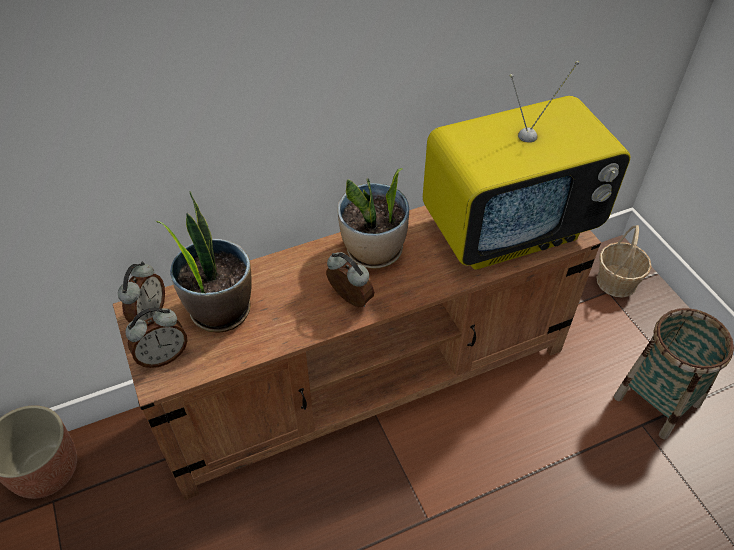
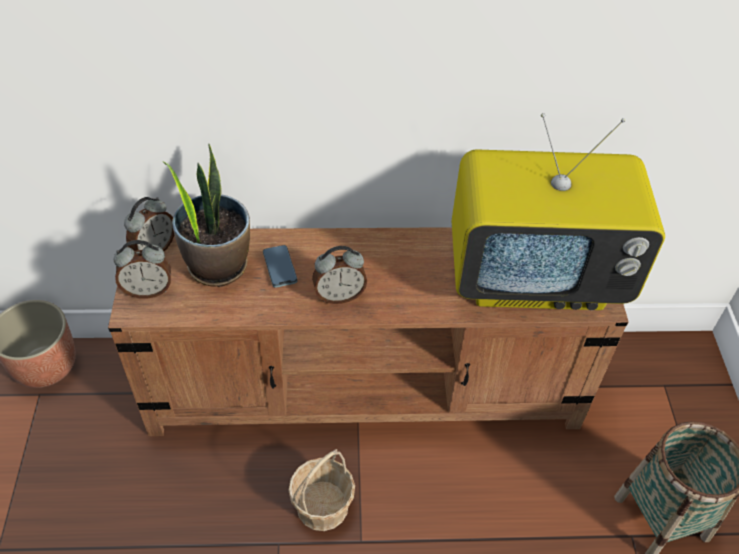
camera: 20 degrees right, 0 degrees up
(281, 293) = (280, 268): none -> phone
(349, 300) = (339, 295): alarm clock -> alarm clock turned 105 degrees clockwise
(373, 251) = (387, 256): potted plant -> none
(617, 281) = (680, 378): basket -> basket (323, 506)

